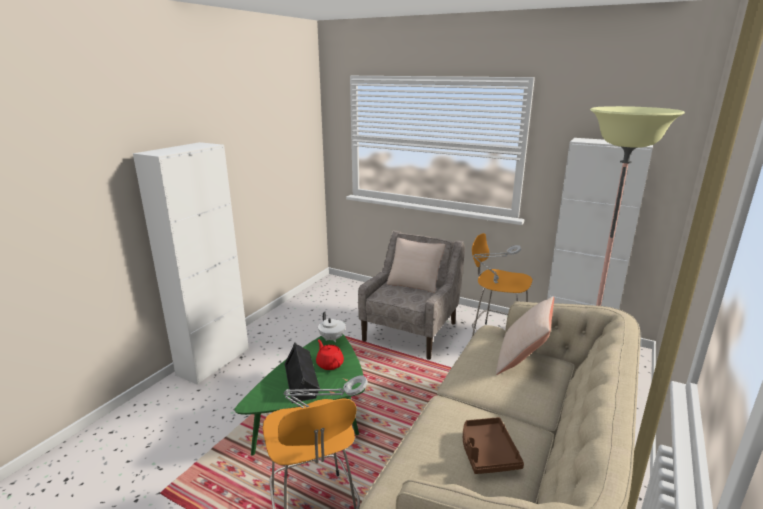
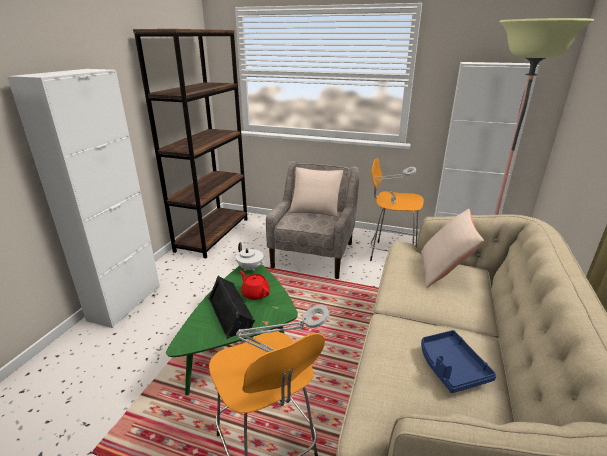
camera: 10 degrees left, 5 degrees up
(312, 300) = (213, 234): none -> brown bookcase
(487, 452) = (451, 367): brown tray -> blue tray

